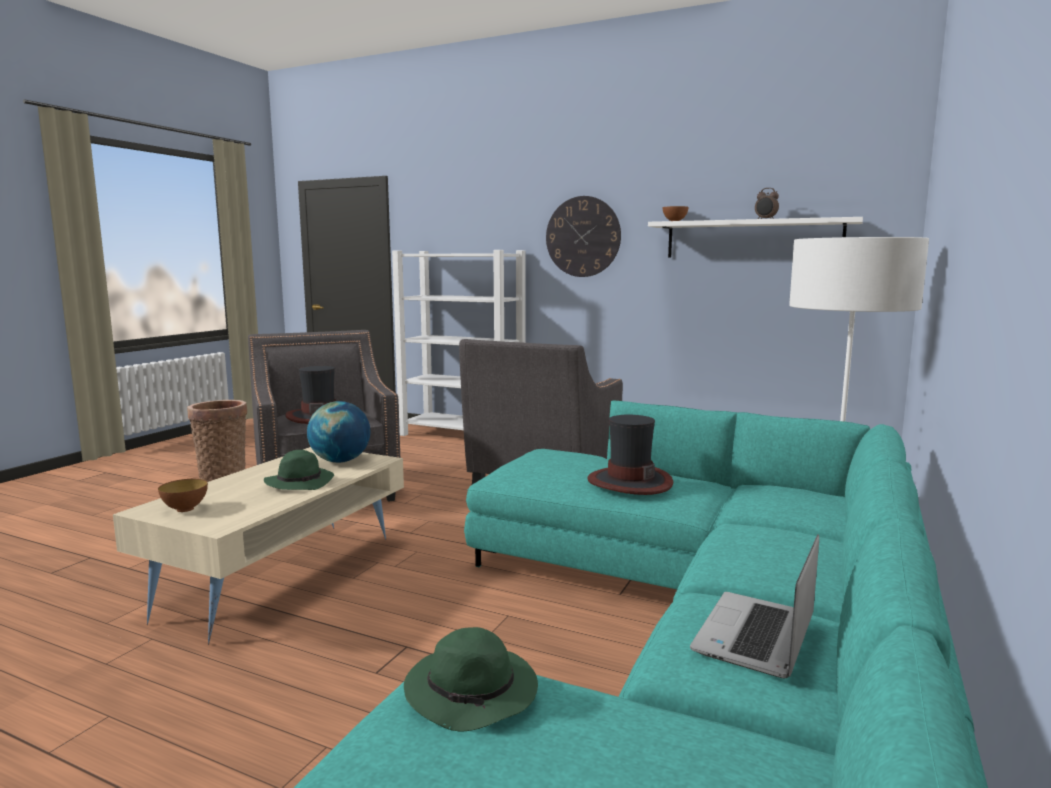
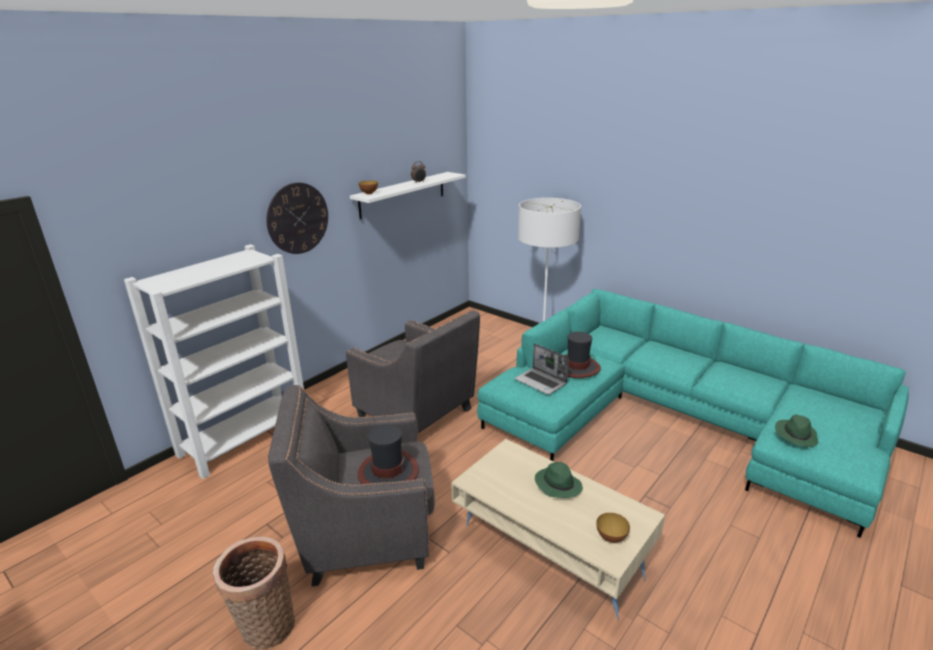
camera: 75 degrees left, 15 degrees up
(340, 461) = (506, 467): globe -> none
(756, 637) = (741, 377): laptop -> laptop (541, 382)

